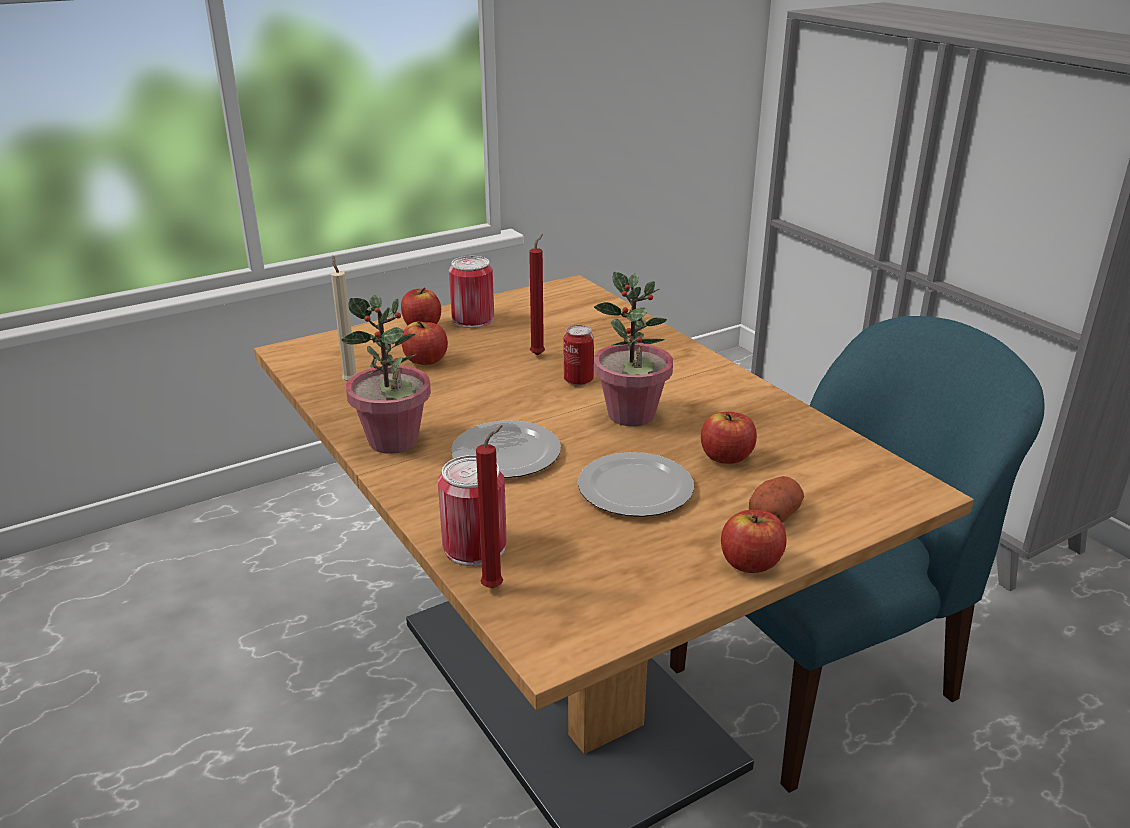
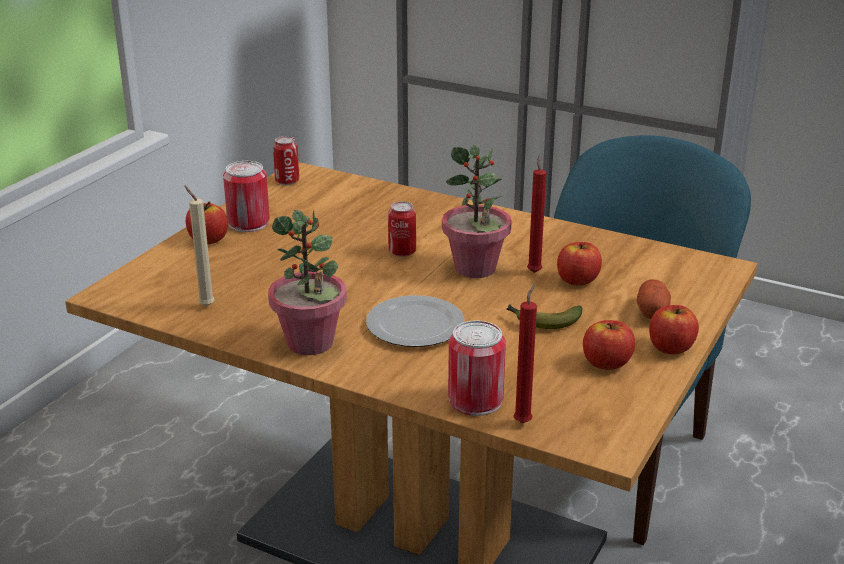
camera: 30 degrees left, 0 degrees up
(426, 360) = (251, 269): apple -> apple (606, 363)
(539, 354) = (344, 239): red candle -> red candle (534, 271)
(550, 291) = (287, 181): none -> can
(637, 489) = (542, 321): plate -> banana

